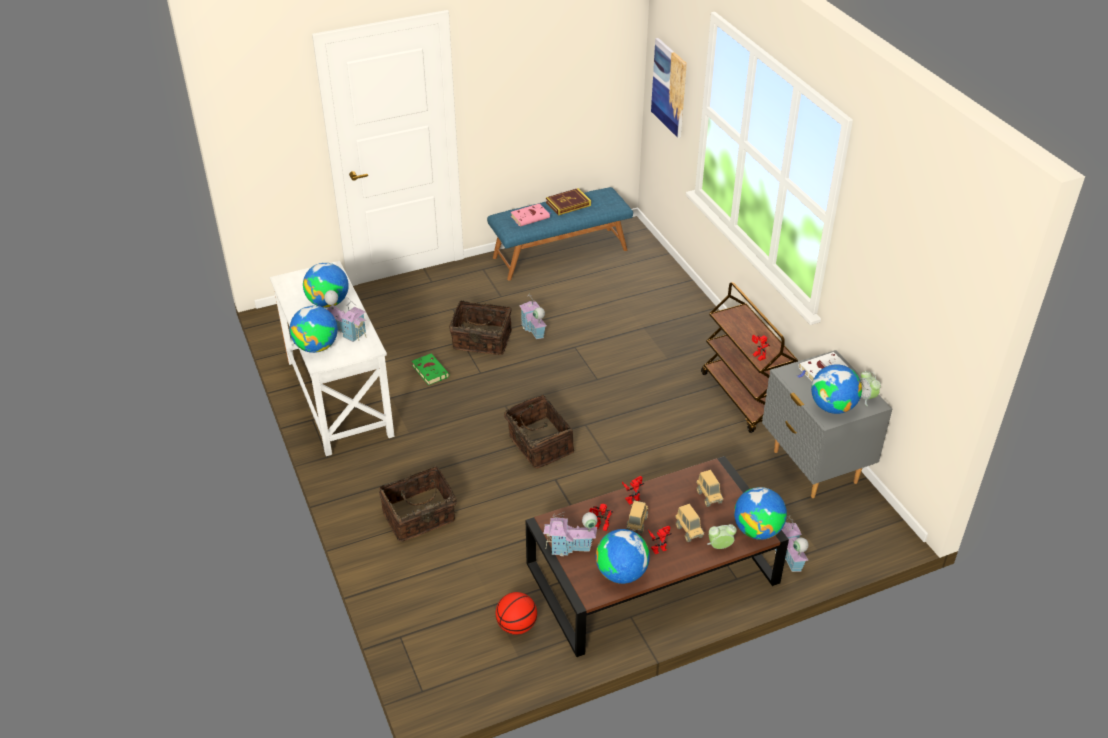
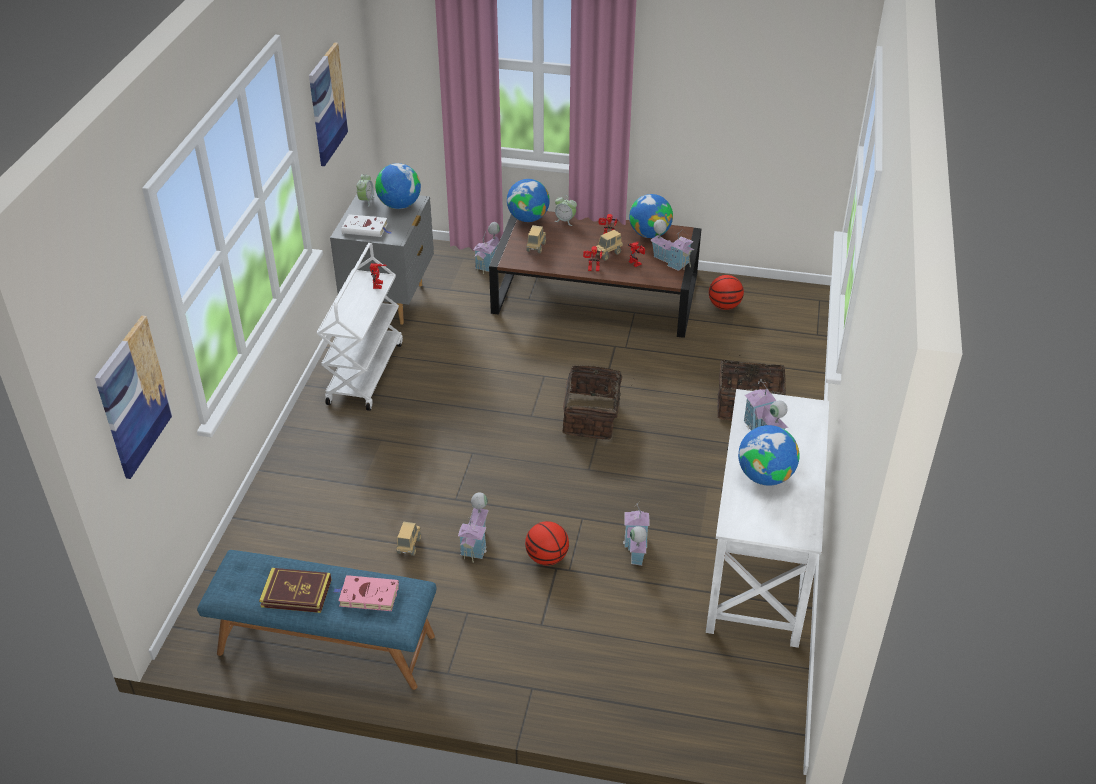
camera: 145 degrees left, 0 degrees up
(317, 347) = (807, 426): globe -> none
(429, 370) = (635, 548): green book -> toy house
(481, 341) = (547, 557): basket -> basketball
(688, 531) = (576, 236): toy truck -> toy truck (409, 546)
(744, 397) = (365, 372): brown cart -> white cart
(885, 271) = (327, 104): none -> picture

